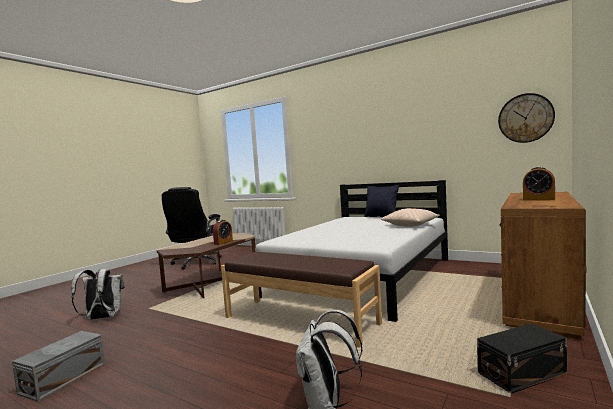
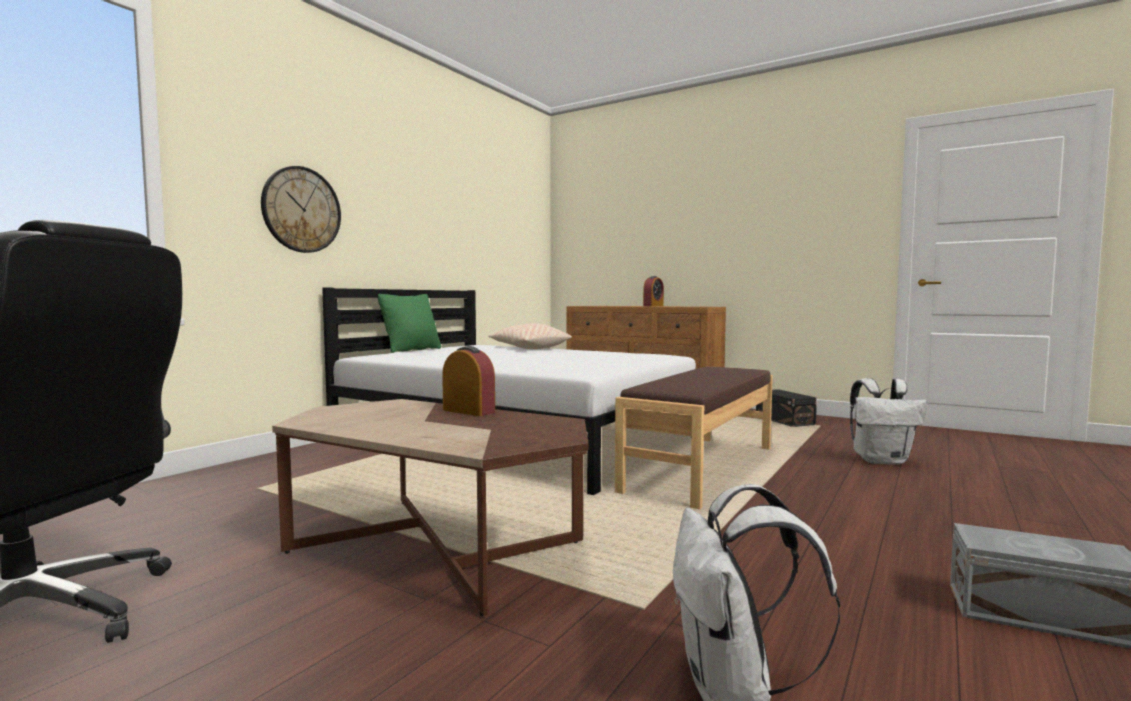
camera: 90 degrees left, 0 degrees up
(381, 216) = (411, 350): black pillow -> green pillow
(525, 118) = (528, 225): wall clock -> wall clock (301, 210)

